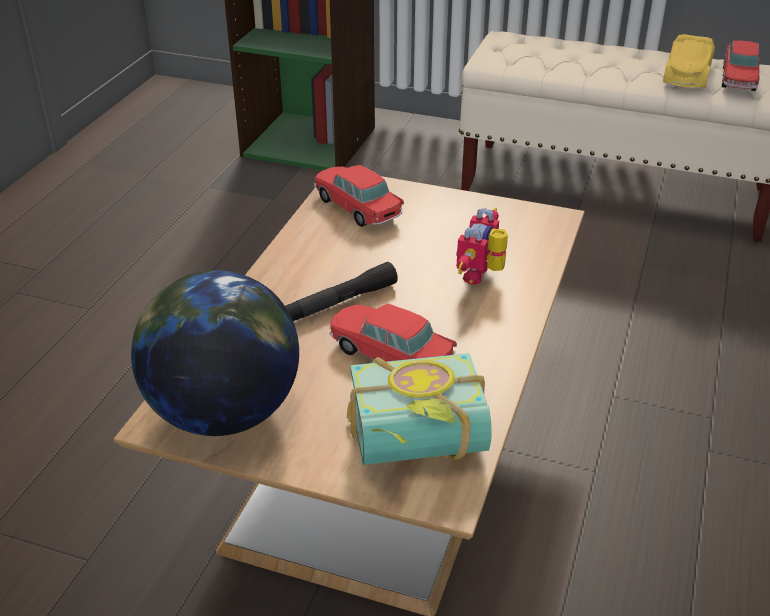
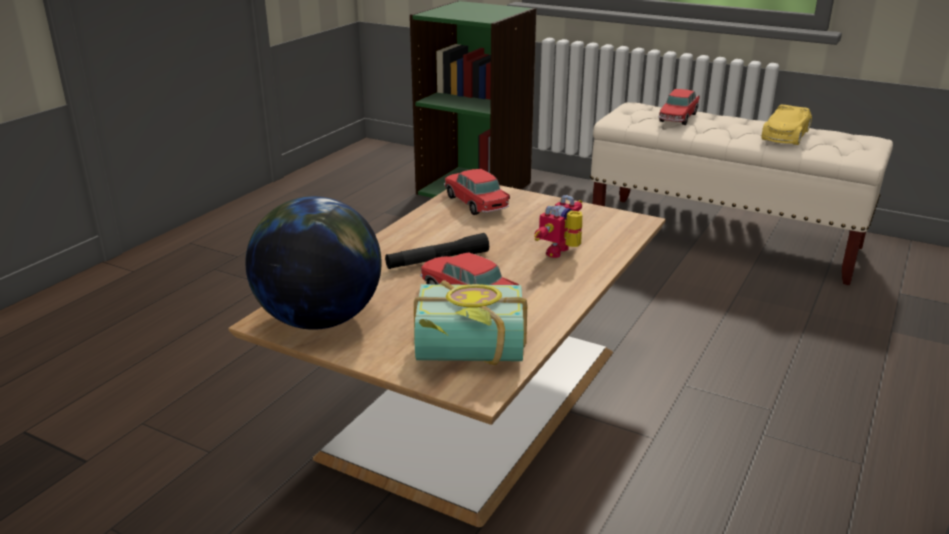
camera: 10 degrees right, 10 degrees down
(738, 79) = (830, 141): toy car -> toy car (678, 118)

